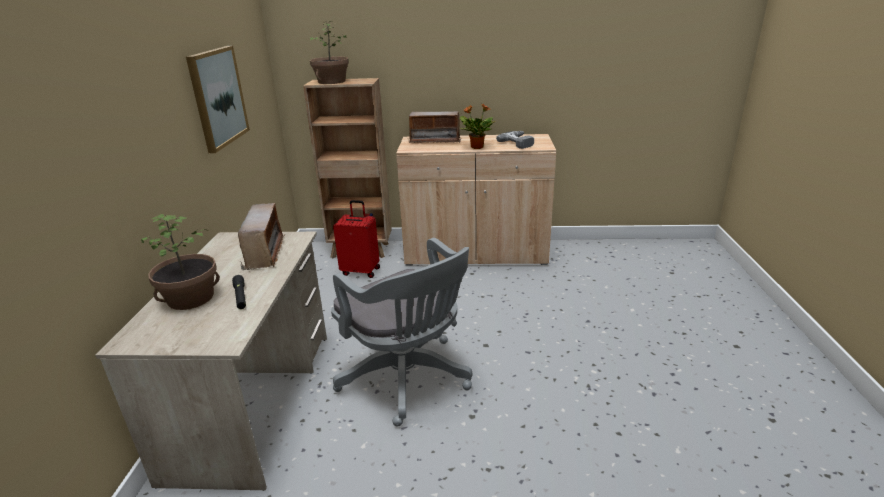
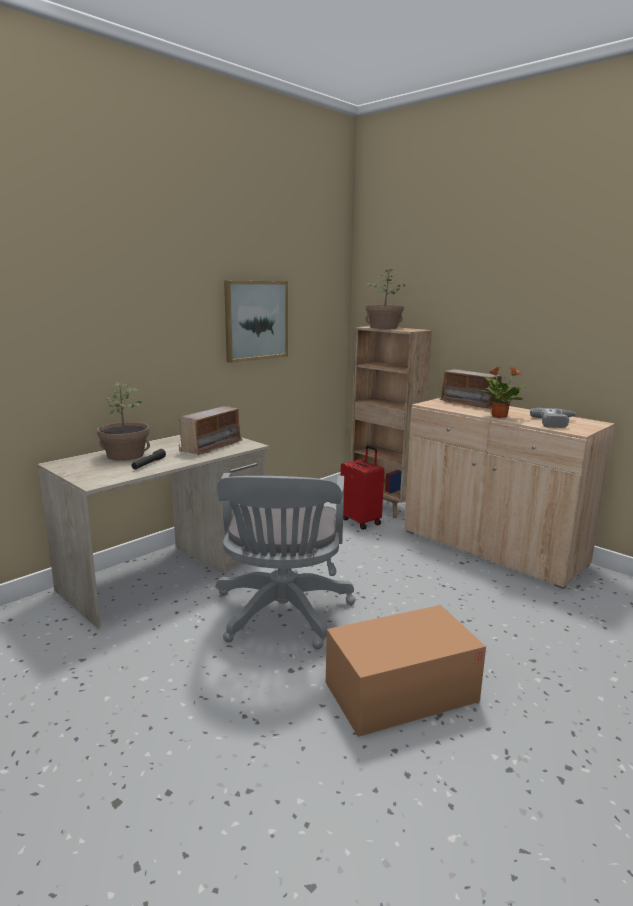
camera: 40 degrees right, 10 degrees down
(552, 385) = (401, 692): none -> cardboard box

